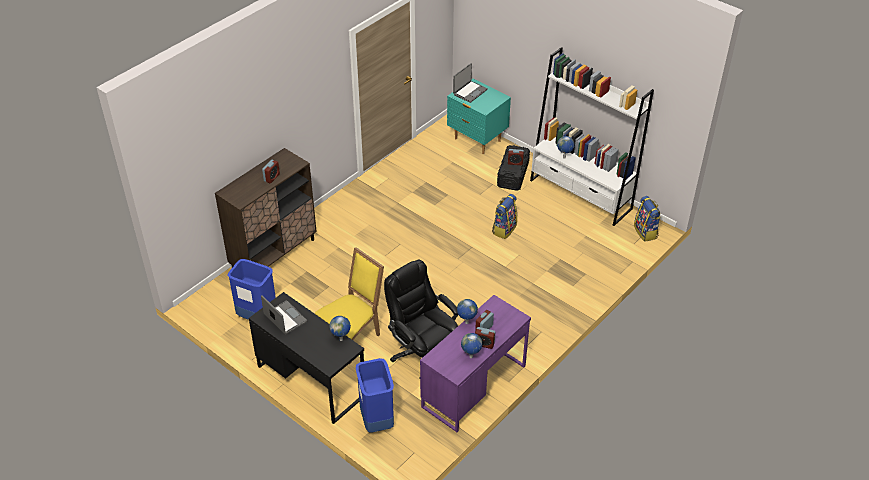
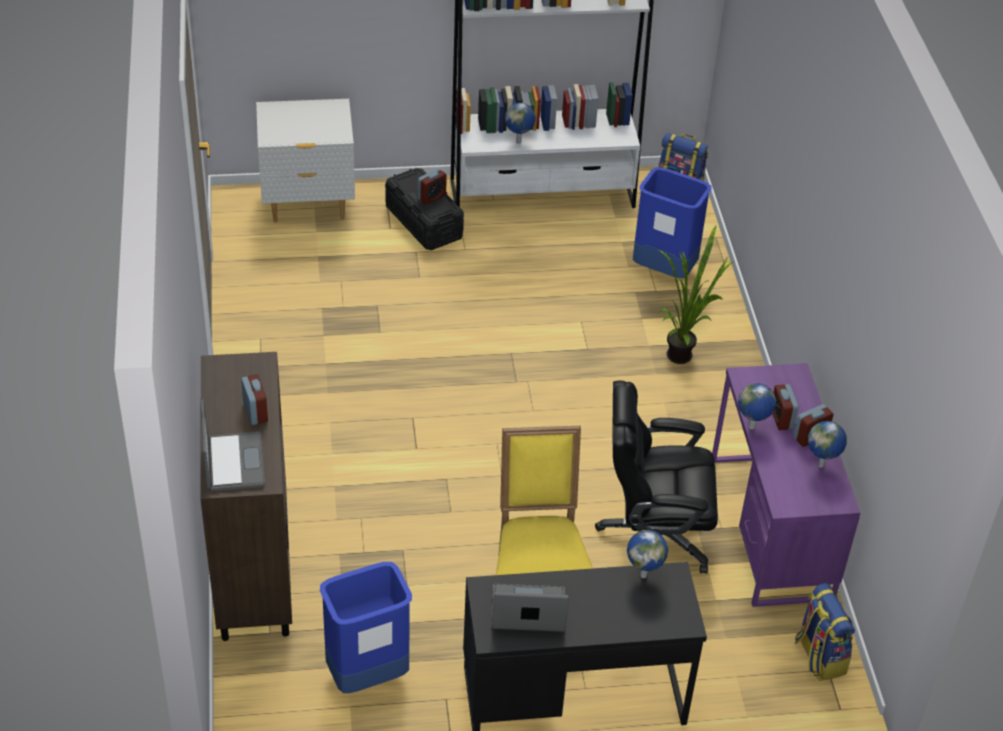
camera: 50 degrees left, 0 degrees up
(377, 420) = (730, 671): blue trash can -> blue trash can (664, 269)
(469, 92) = (282, 123): laptop -> laptop (232, 463)
(477, 140) = (308, 205): turquoise nightstand -> white nightstand
(504, 229) = (516, 301): backpack -> backpack (819, 656)
(543, 297) = (684, 354): none -> potted plant

